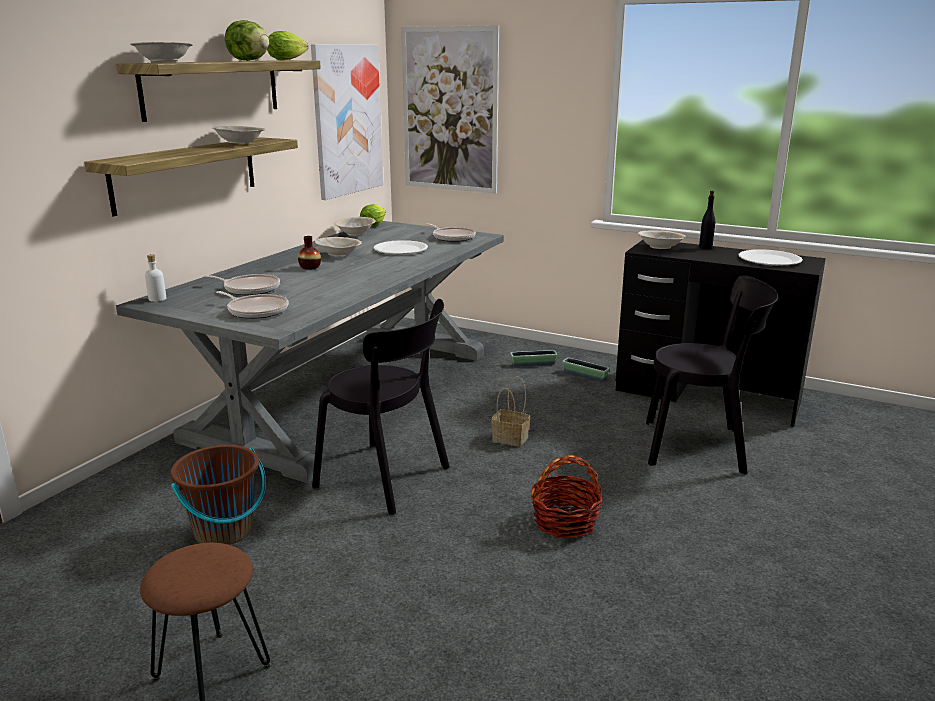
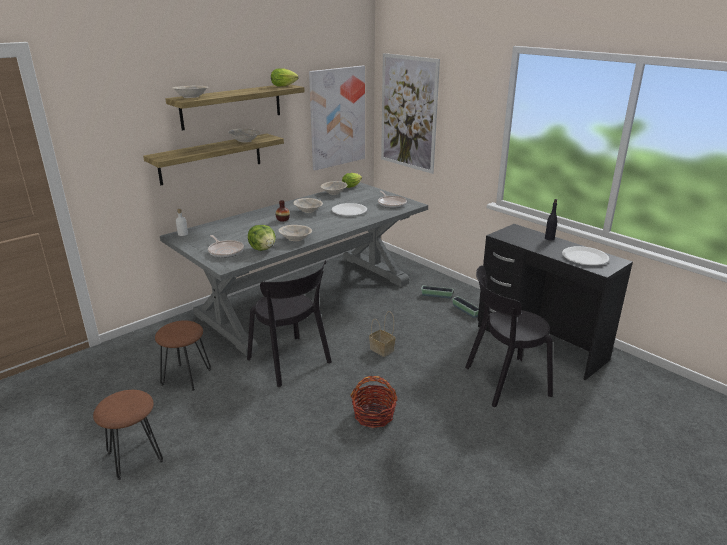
camera: 20 degrees right, 5 degrees up
(224, 531) = (186, 377): brown bucket -> brown stool
(249, 289) = (235, 233): frying pan -> none
(250, 60) = (255, 89): lettuce -> lettuce (263, 249)
(660, 248) = (515, 234): beige bowl -> beige bowl (295, 239)
(700, 447) = (503, 382): black chair -> black chair turned 135 degrees clockwise

